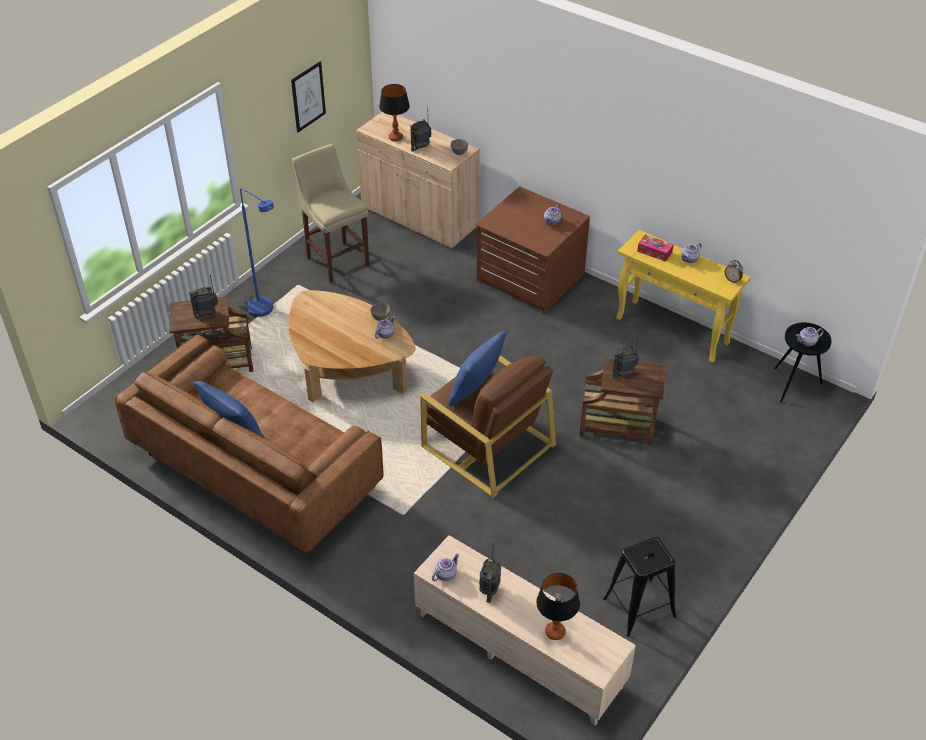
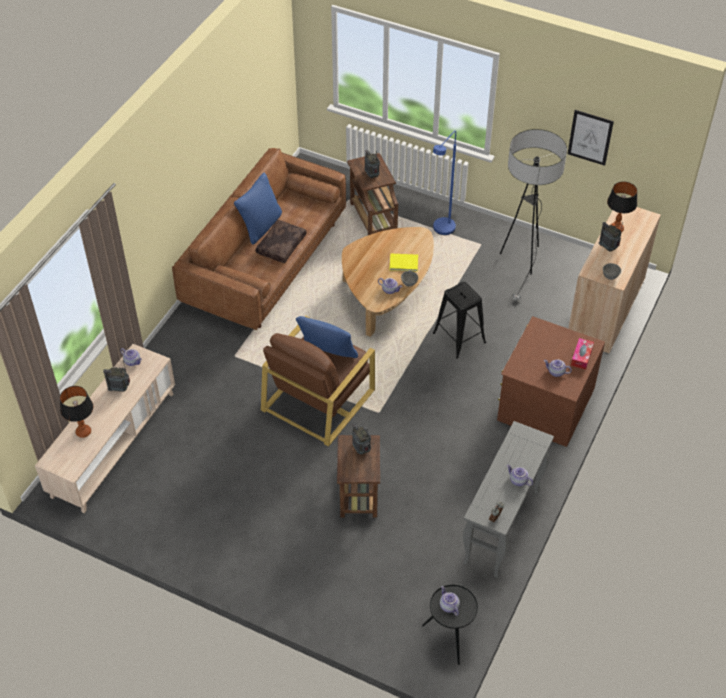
camera: 80 degrees right, 5 degrees up
(277, 419) = (281, 245): none -> brown pillow
(336, 260) = (522, 262): beige stool -> floor lamp
(348, 317) = (404, 264): none -> yellow book
(639, 607) = (159, 519): black stool -> black stool (459, 337)
(654, 252) = (521, 450): tissue box -> tissue box (581, 357)
(673, 331) = (502, 527): yellow console table -> grey console table

